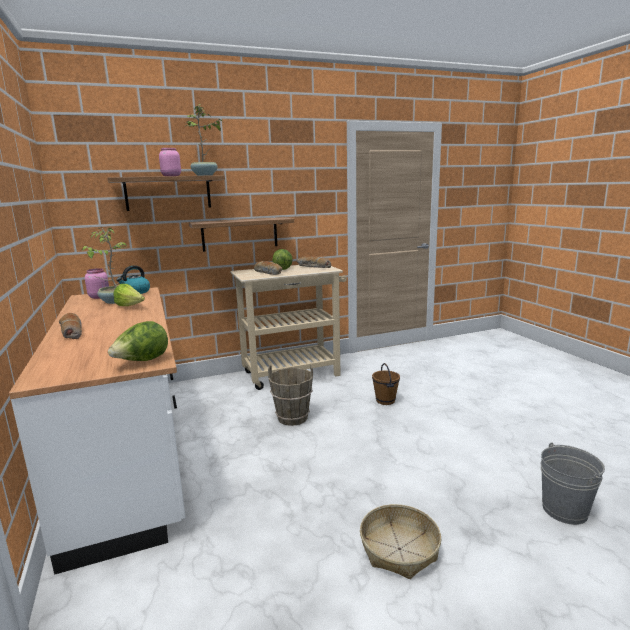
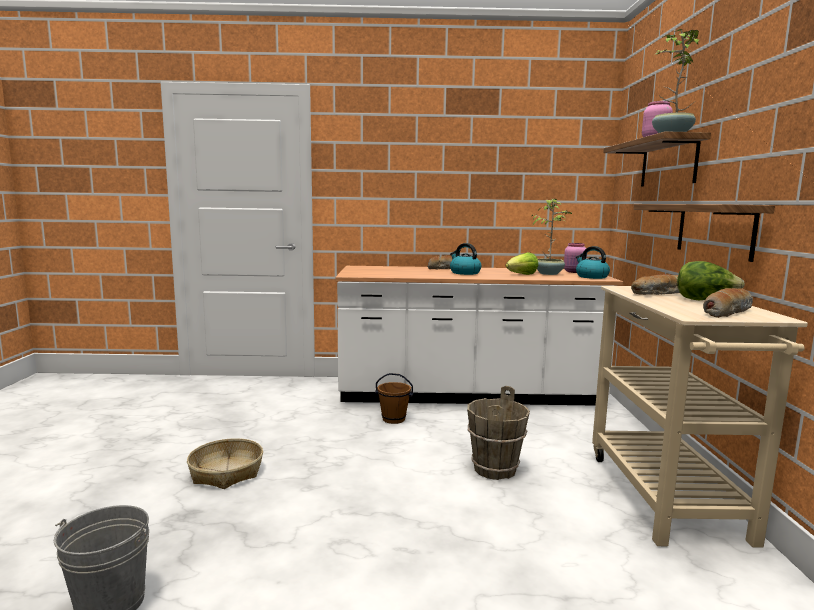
camera: 110 degrees right, 5 degrees down
(116, 323) = (464, 273): none -> kettle
(142, 361) = (356, 274): lettuce -> none
(385, 401) = (518, 564): brown bucket -> brown bucket (394, 419)

